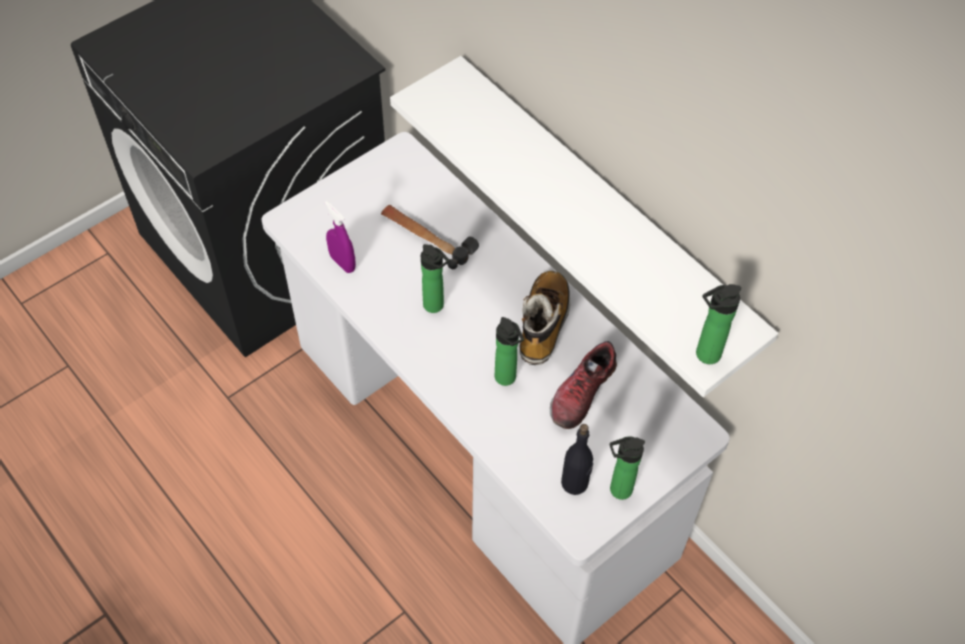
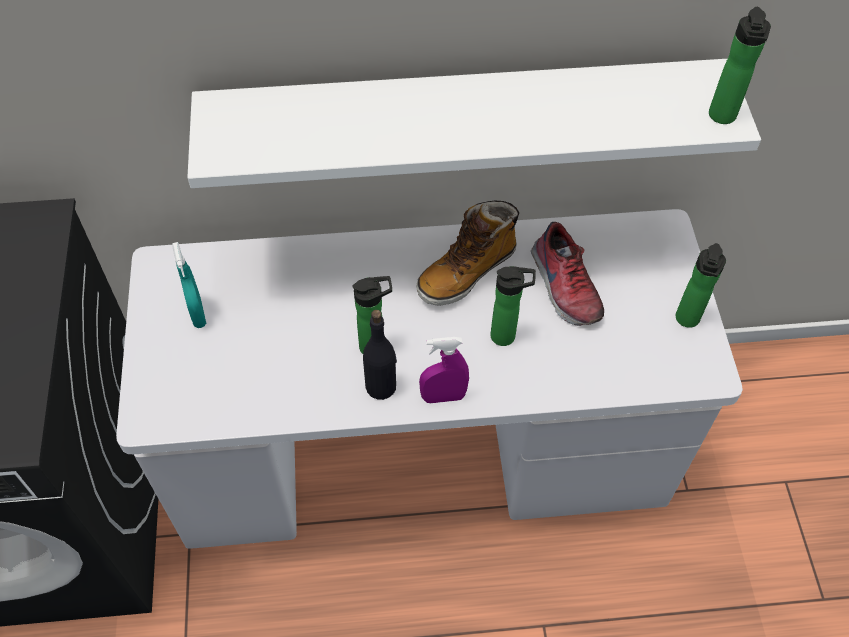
camera: 55 degrees left, 0 degrees up
(342, 263) = (251, 398): purple spray bottle -> purple spray bottle (443, 397)
(382, 195) = (197, 313): none -> turquoise spray bottle
(426, 237) = (284, 305): hammer -> none
(543, 324) = (467, 271): boot -> boot turned 90 degrees counterclockwise
(575, 483) = (658, 348): black bottle -> black bottle (381, 386)

